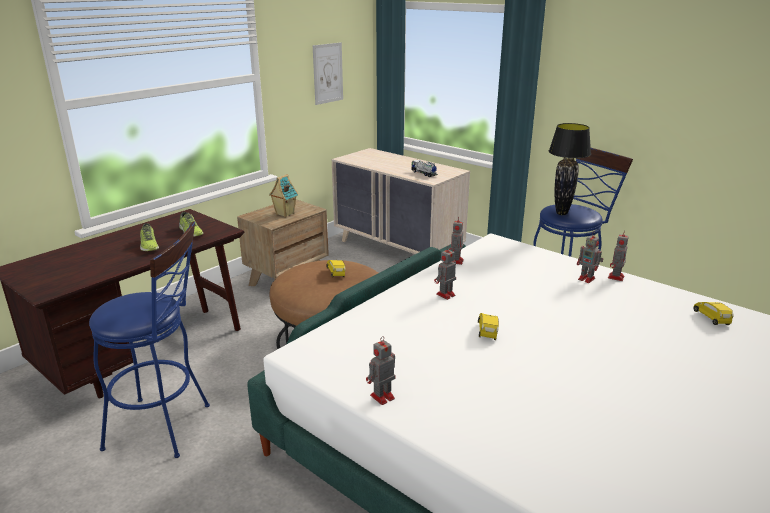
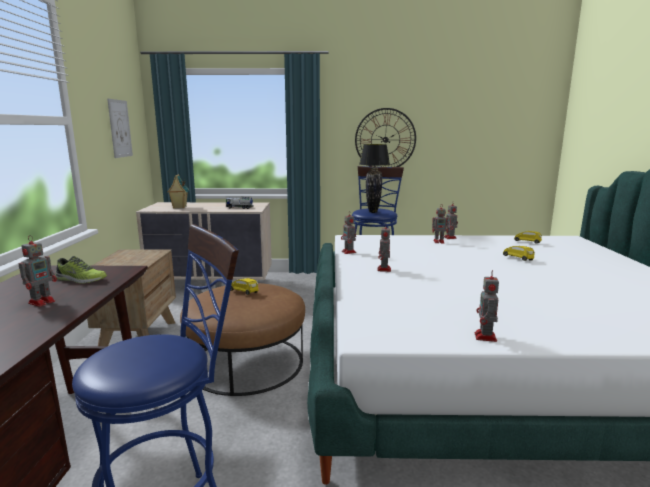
camera: 40 degrees left, 10 degrees down
(149, 245) = (43, 301): shoe -> toy robot
(284, 214) = (134, 260): toy house -> toy house (179, 207)
(487, 332) = (453, 279): yellow toy car -> yellow toy car (518, 259)
(627, 113) = (385, 139): none -> wall clock

